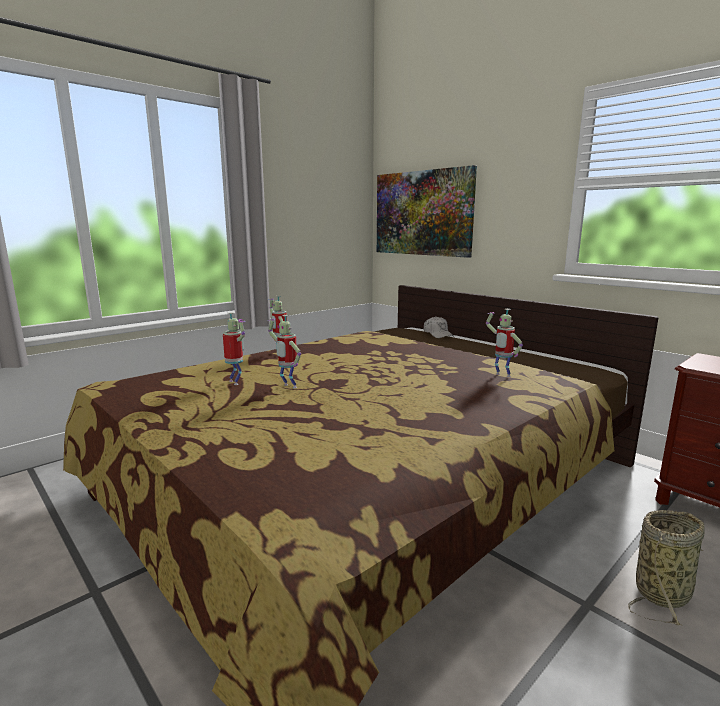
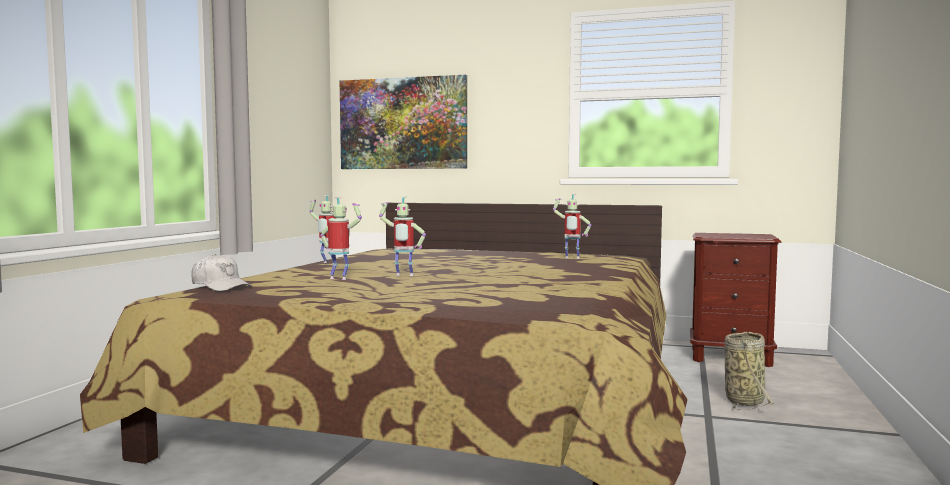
camera: 30 degrees left, 10 degrees down
(438, 334) = (452, 248): white cap -> white cap (220, 286)

